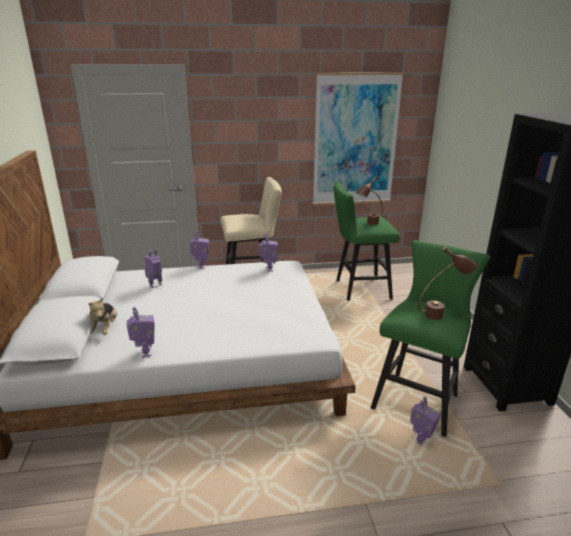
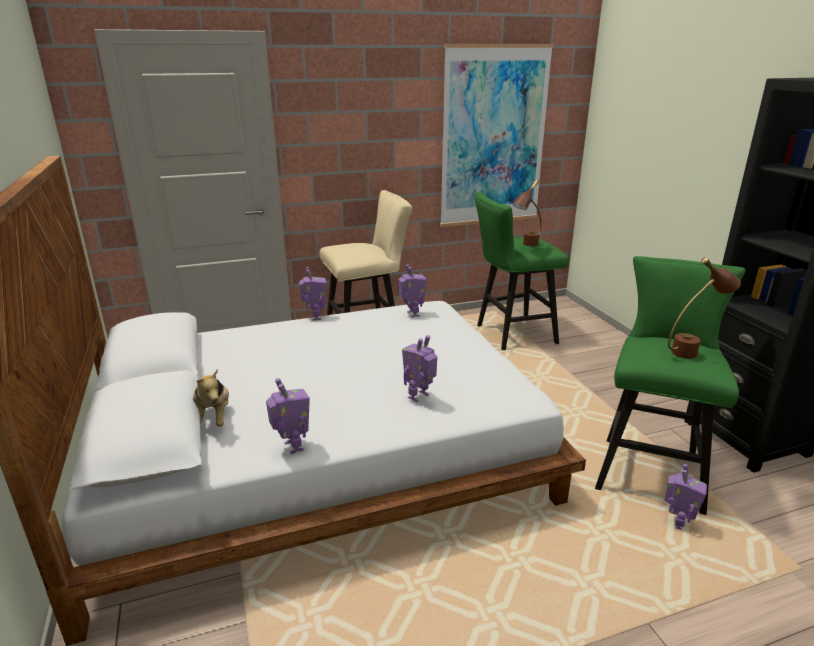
camera: 10 degrees left, 0 degrees up
(156, 285) = (262, 348): toy robot -> toy robot (419, 397)

